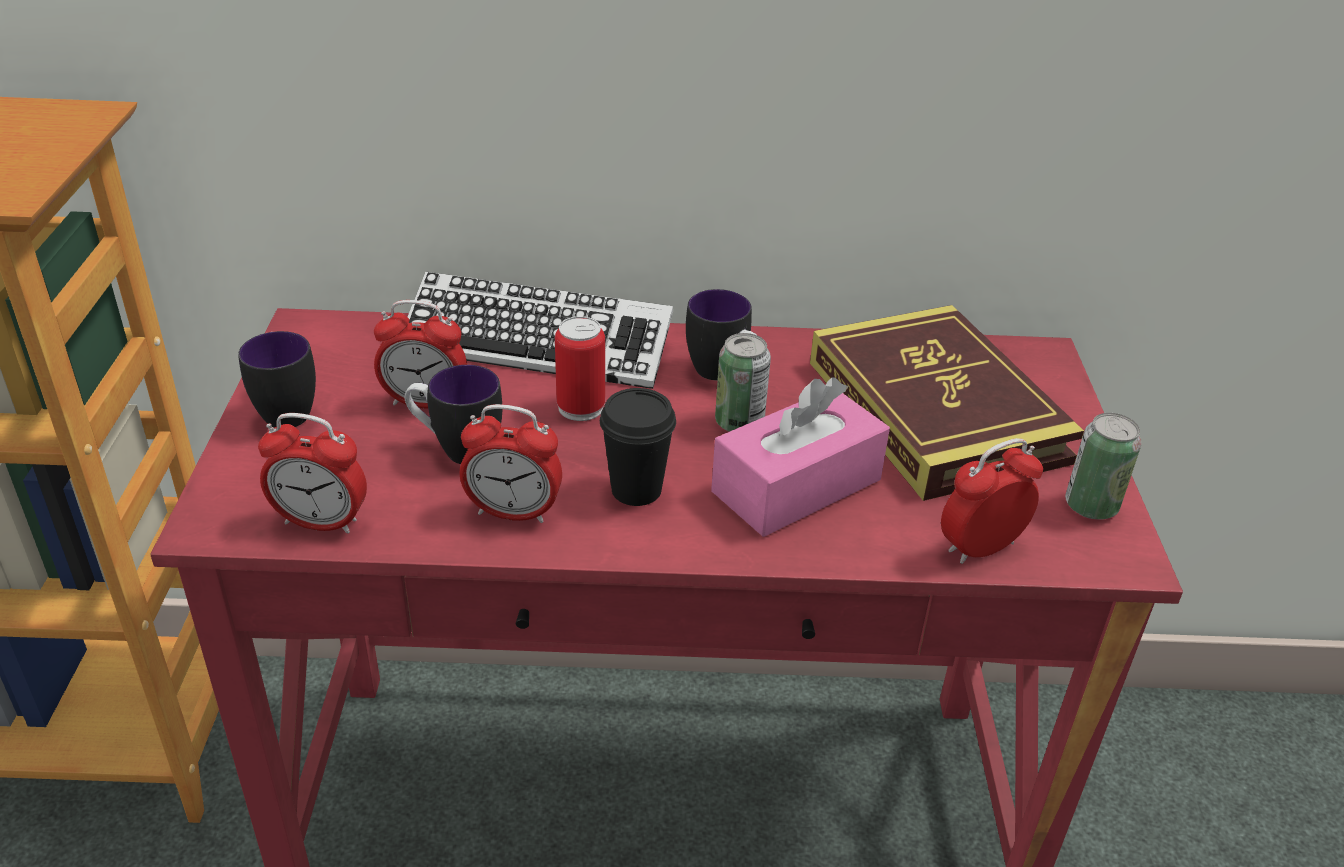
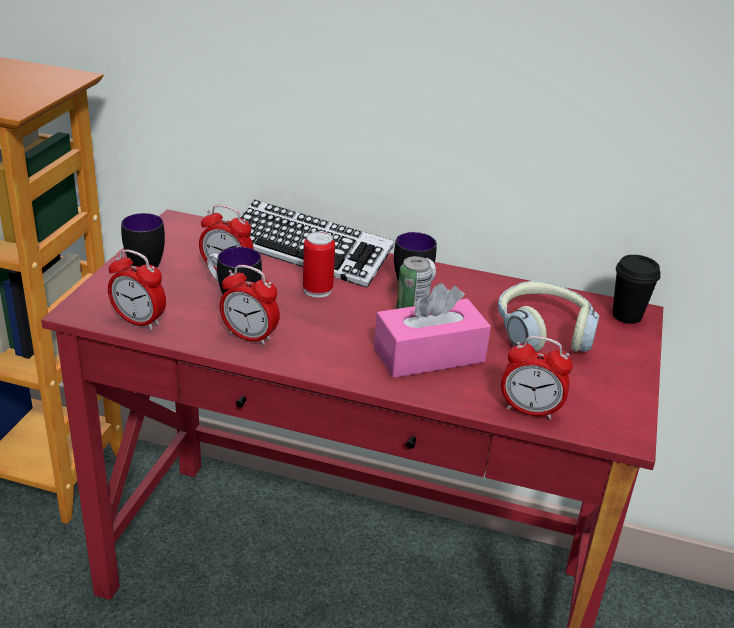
camera: 15 degrees right, 5 degrees down
(636, 490) = (328, 339): black cup -> black cup (627, 316)
(935, 411) = (543, 331): book -> headphones
(980, 548) = (530, 410): alarm clock -> alarm clock turned 150 degrees counterclockwise
(1091, 506) = (618, 402): can -> none

